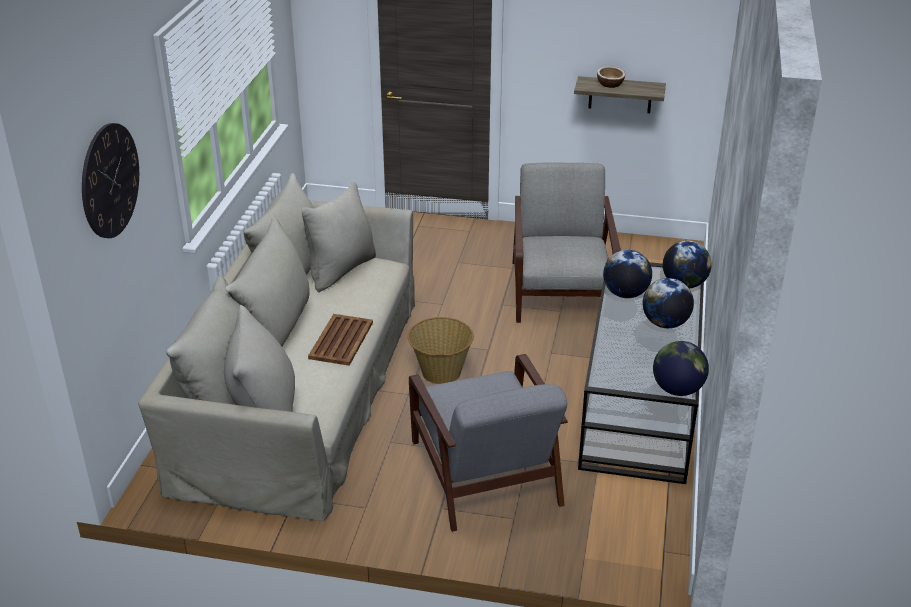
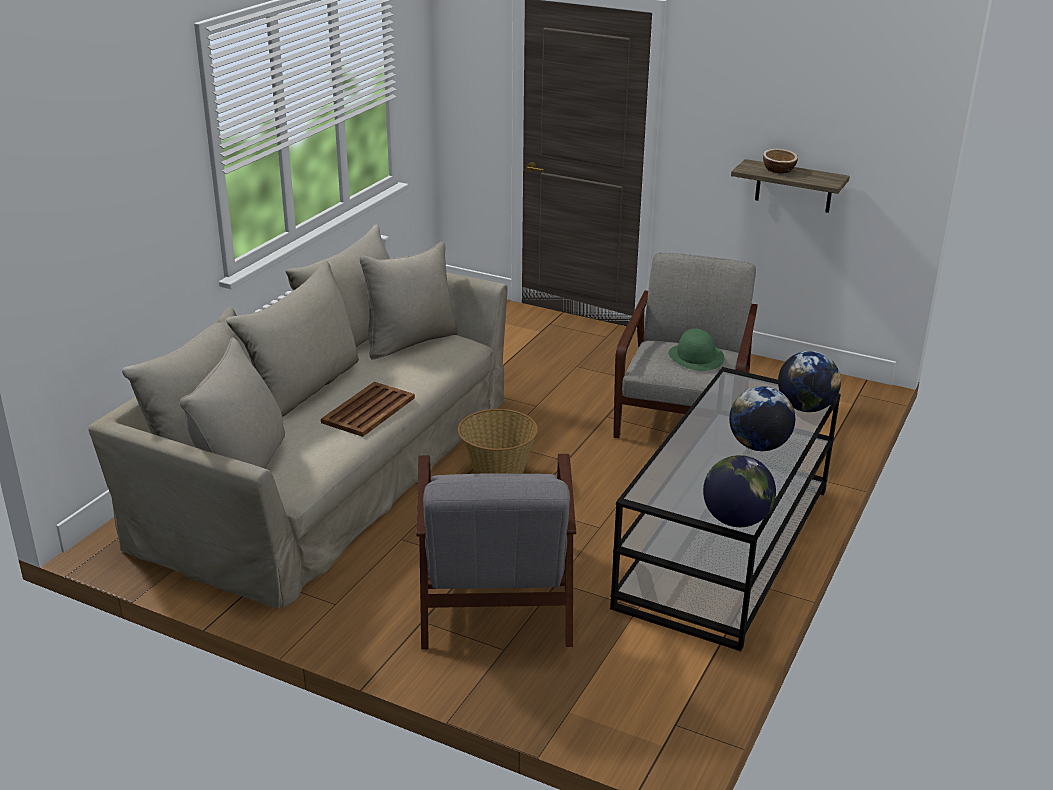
camera: 15 degrees right, 5 degrees down
(110, 180) = (99, 168): wall clock -> none
(574, 248) = (696, 357): none -> green hat
(625, 294) = (724, 407): globe -> none

